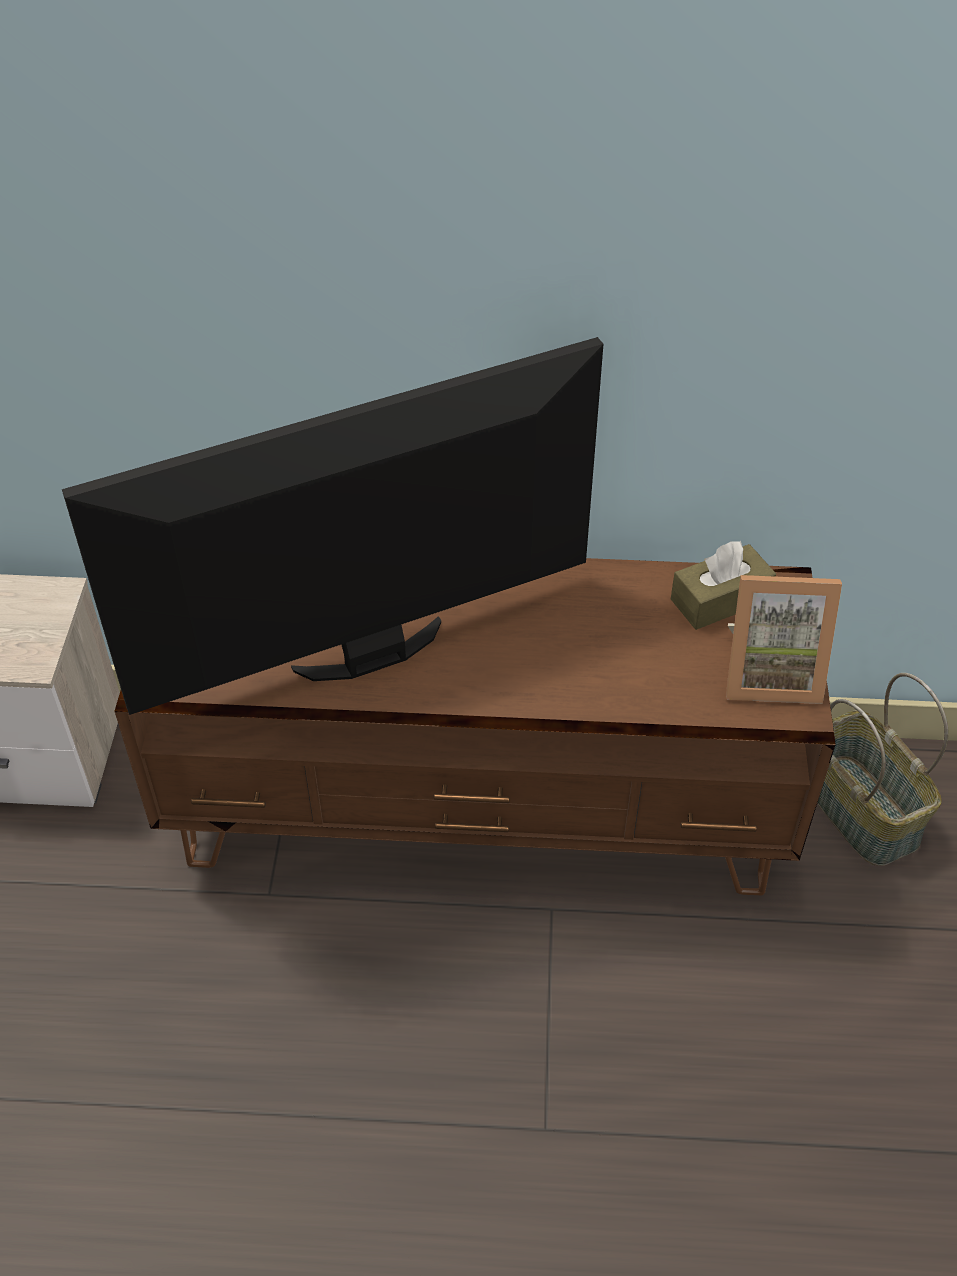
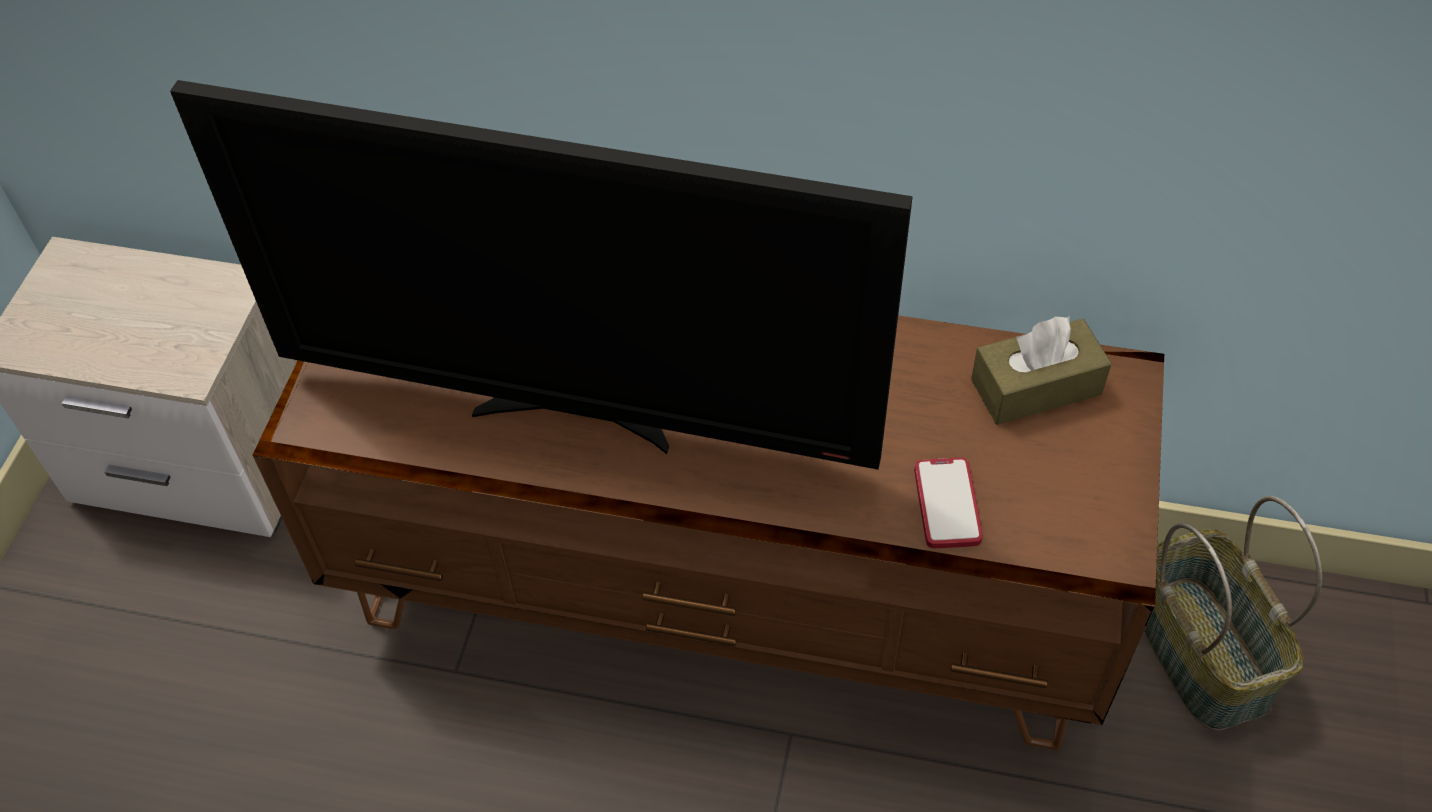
camera: 10 degrees right, 5 degrees up
(371, 656) = (577, 416): television -> television turned 150 degrees counterclockwise
(669, 690) = (947, 504): none -> phone
(770, 673) = (1084, 496): picture frame -> none

